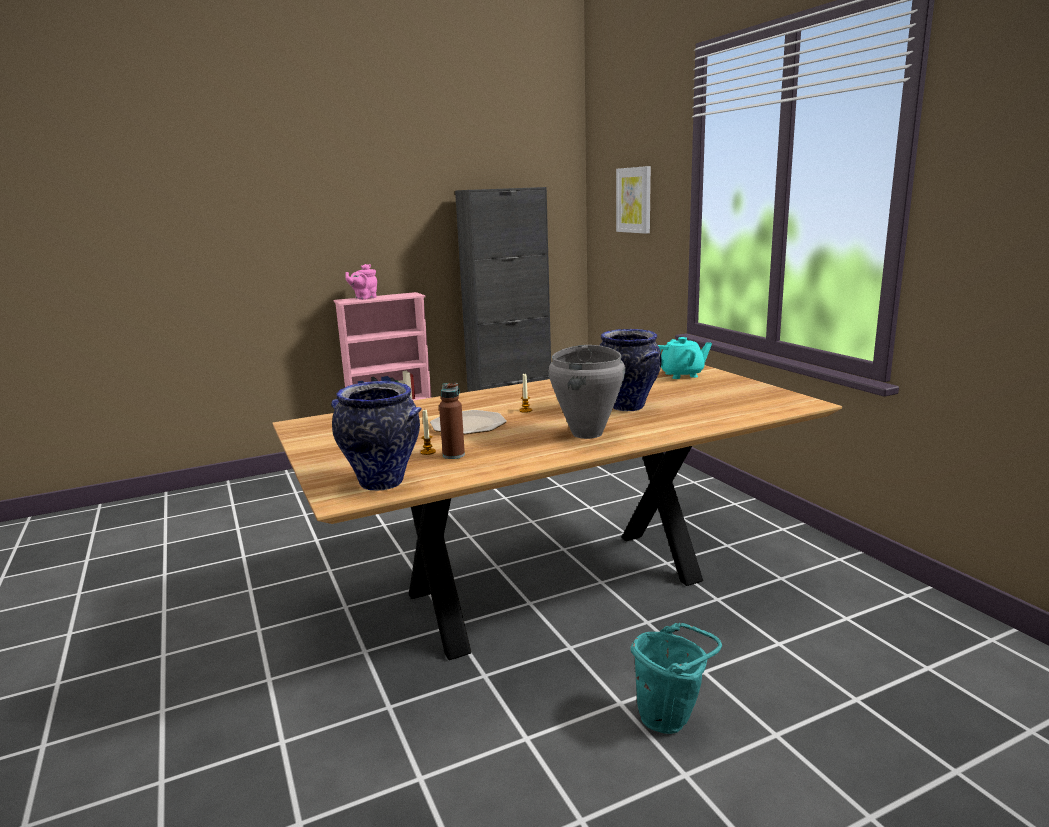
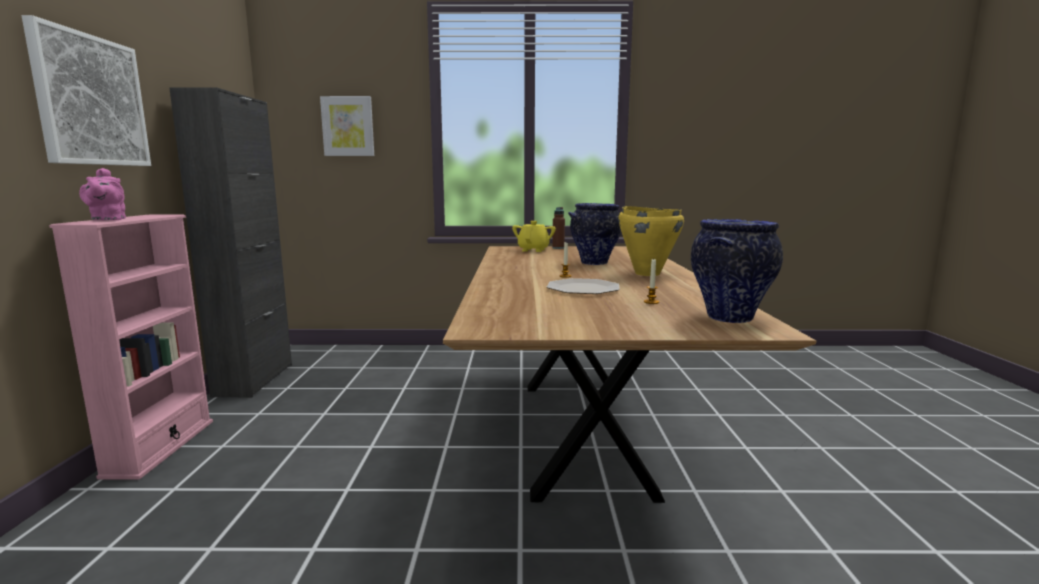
camera: 65 degrees left, 5 degrees down
(381, 215) = (90, 101): none -> picture
(453, 455) = (668, 298): brown bottle -> brown bottle (558, 248)
(588, 433) = (647, 273): grey cooking pot -> yellow cooking pot
(671, 718) = (765, 436): turquoise bucket -> none
(682, 375) = (533, 250): turquoise teapot -> yellow teapot

